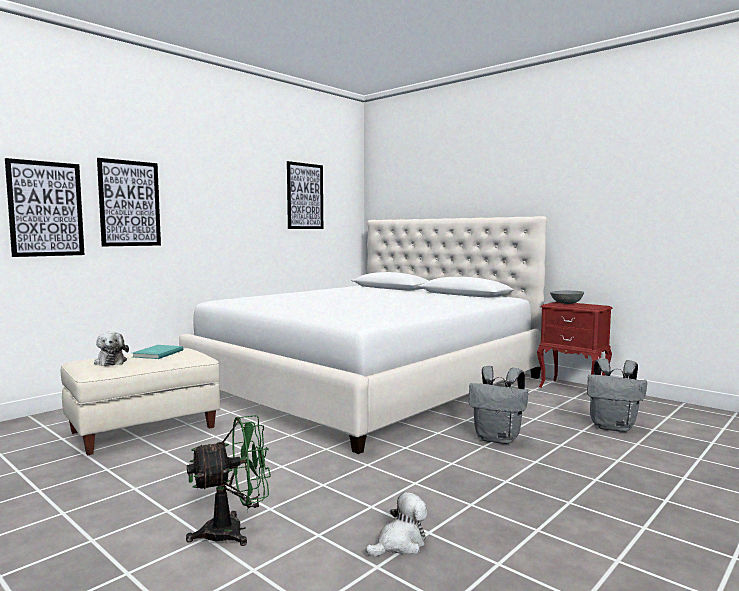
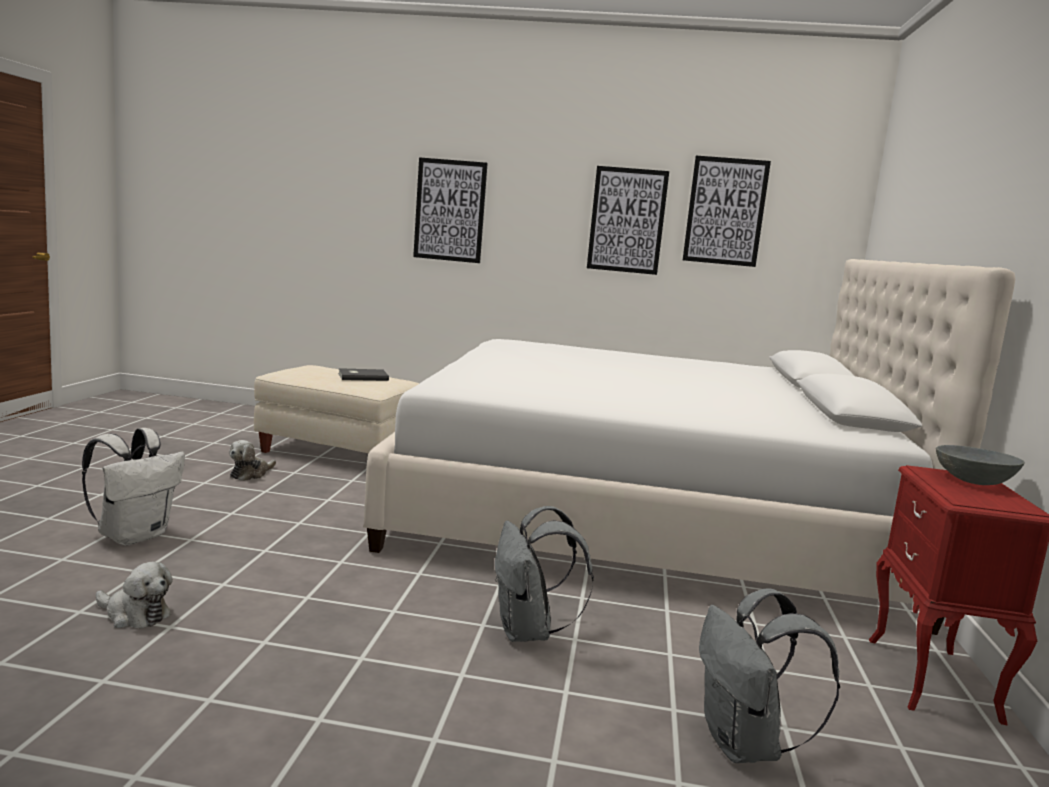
camera: 55 degrees right, 5 degrees up
(46, 209) = (364, 212): picture -> picture (627, 220)
(111, 362) = (314, 371): plush toy -> plush toy (250, 474)
(156, 353) = (362, 376): turquoise book -> grey book
(234, 531) = (134, 536): green fan -> white backpack

